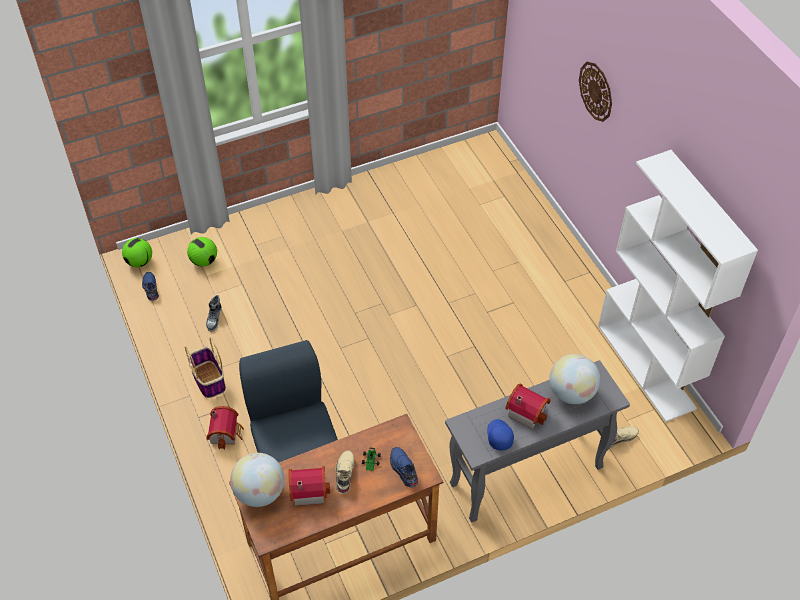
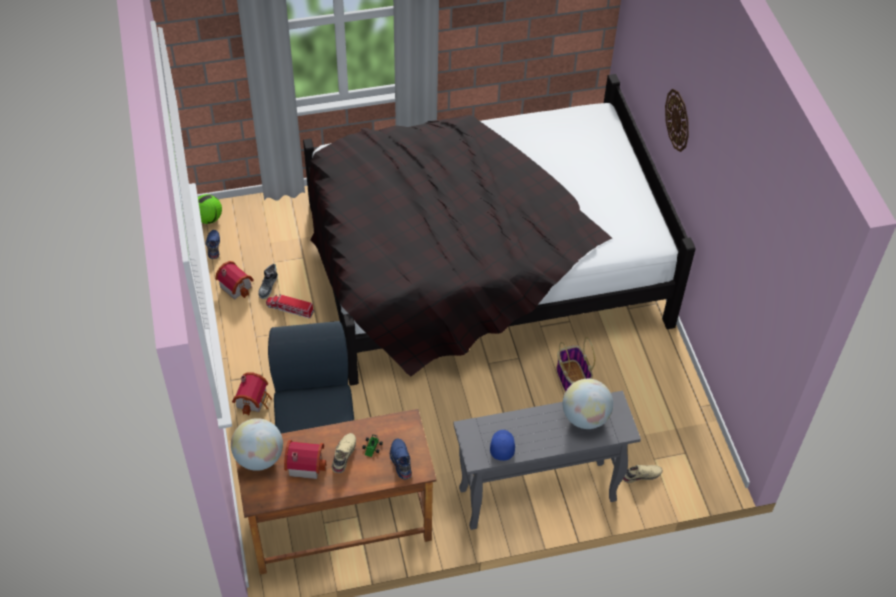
camera: 10 degrees right, 0 degrees up
(204, 261) = (271, 228): football -> none
(208, 379) = (248, 345): basket -> basket (572, 378)
(241, 337) = (290, 309): none -> toy truck
(418, 262) = (483, 264): none -> black bed
(526, 411) = (536, 427): toy house -> toy house (236, 285)
(646, 366) = (689, 409): white bookcase -> none

